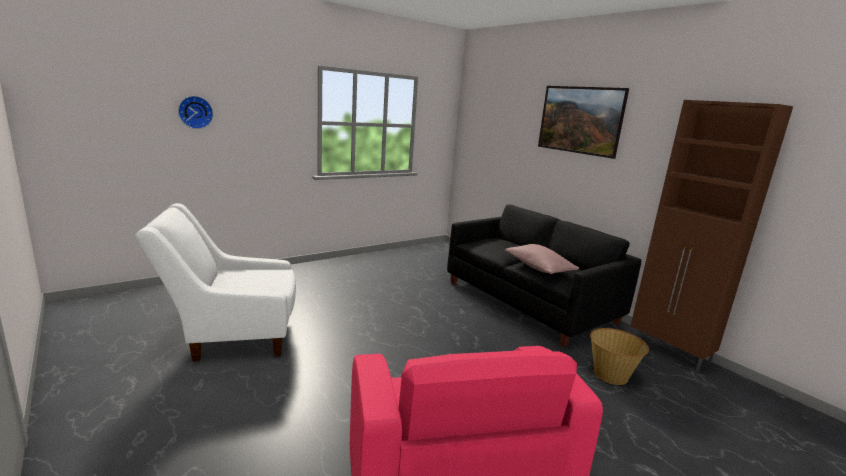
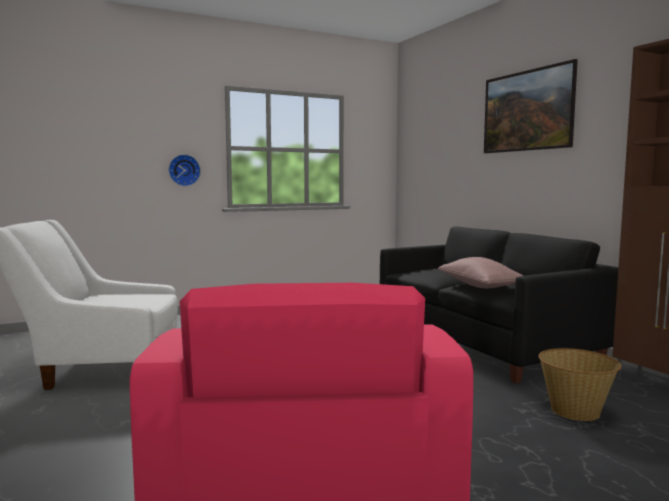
camera: 10 degrees right, 10 degrees down
(195, 112) = (89, 136): wall clock -> wall clock (184, 170)

